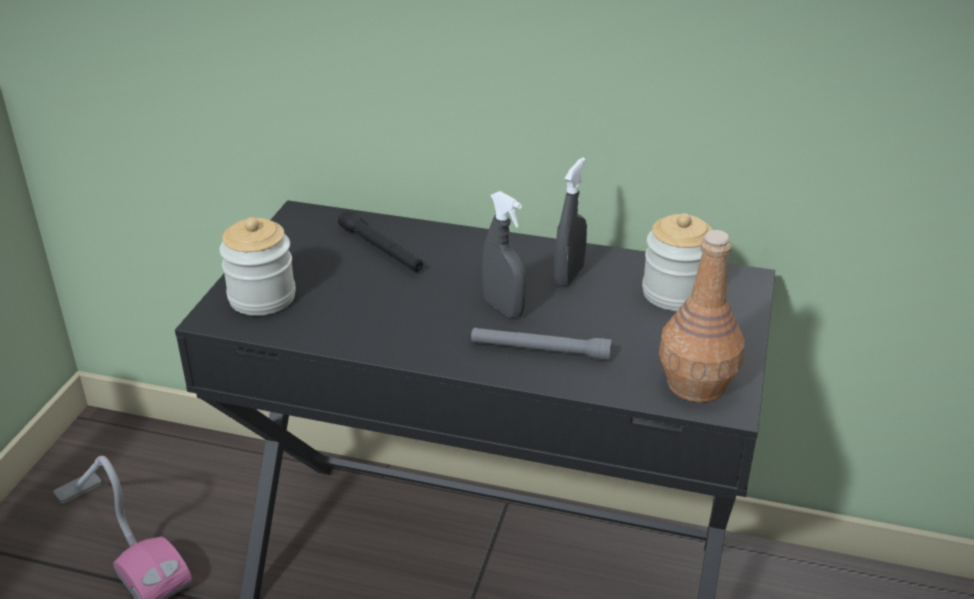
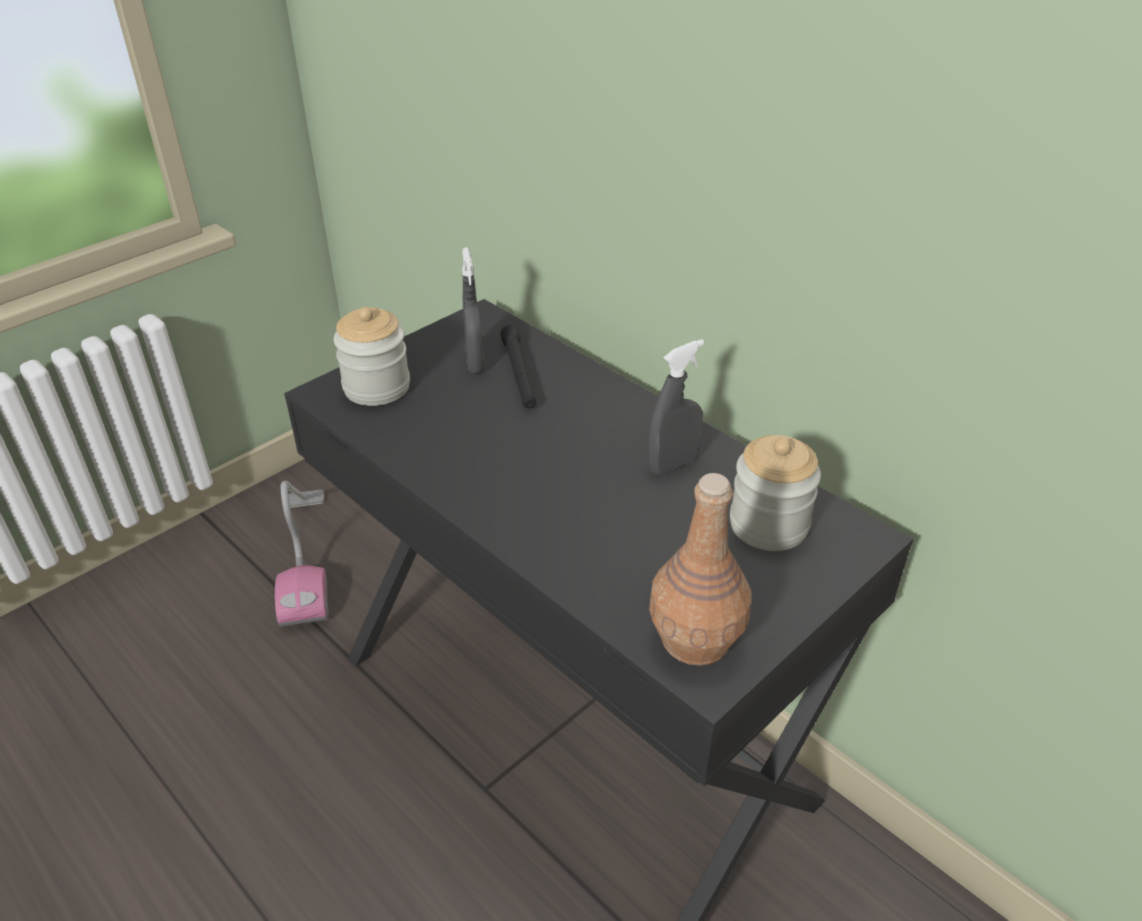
camera: 30 degrees right, 5 degrees up
(503, 308) = (576, 476): grey spray bottle -> grey spray bottle (475, 362)
(540, 350) = (570, 535): grey flashlight -> none

